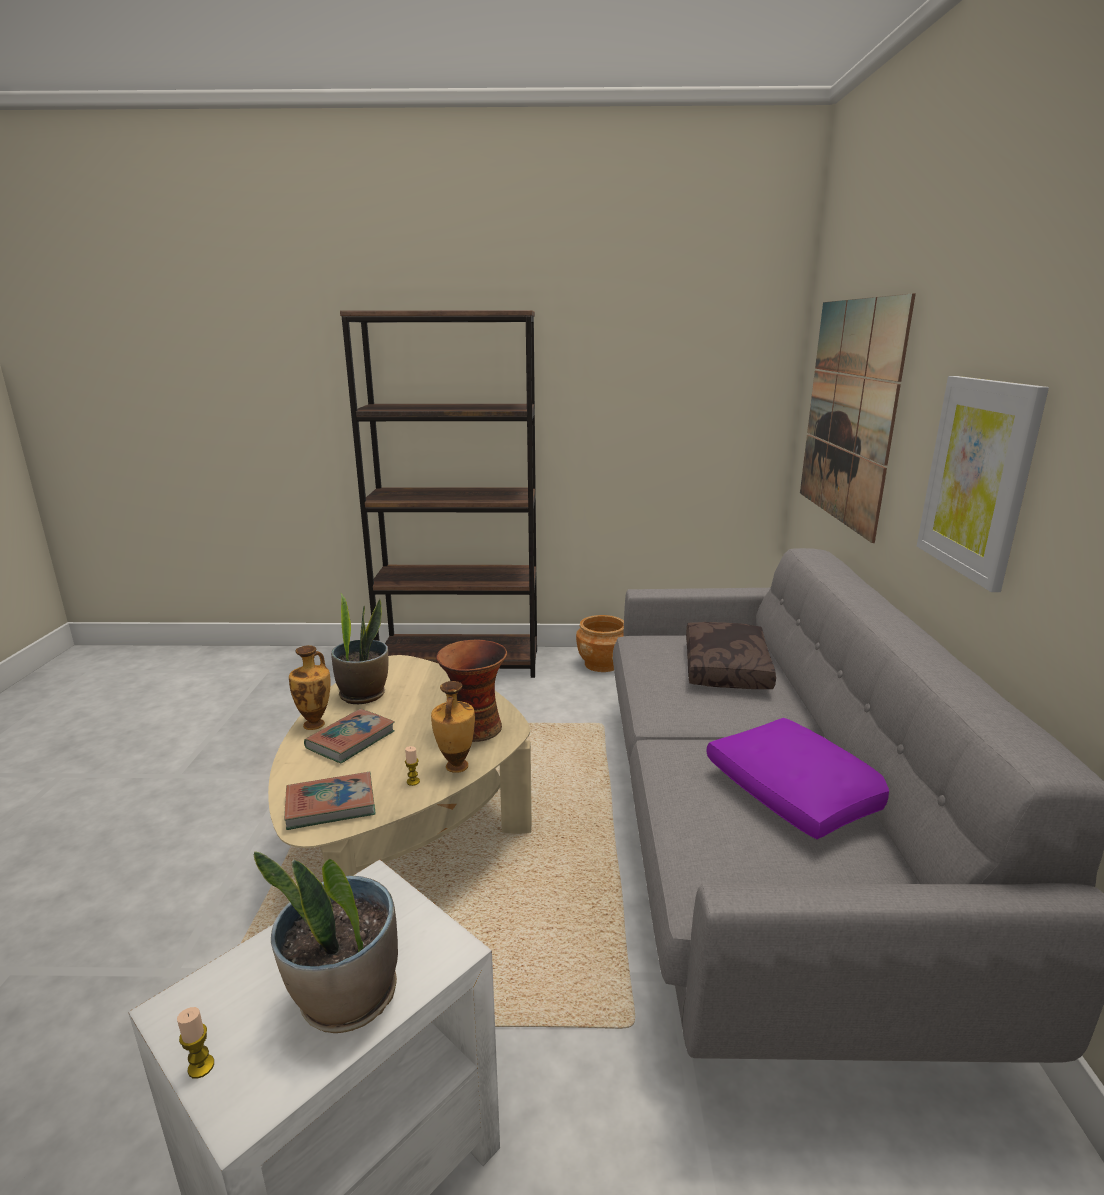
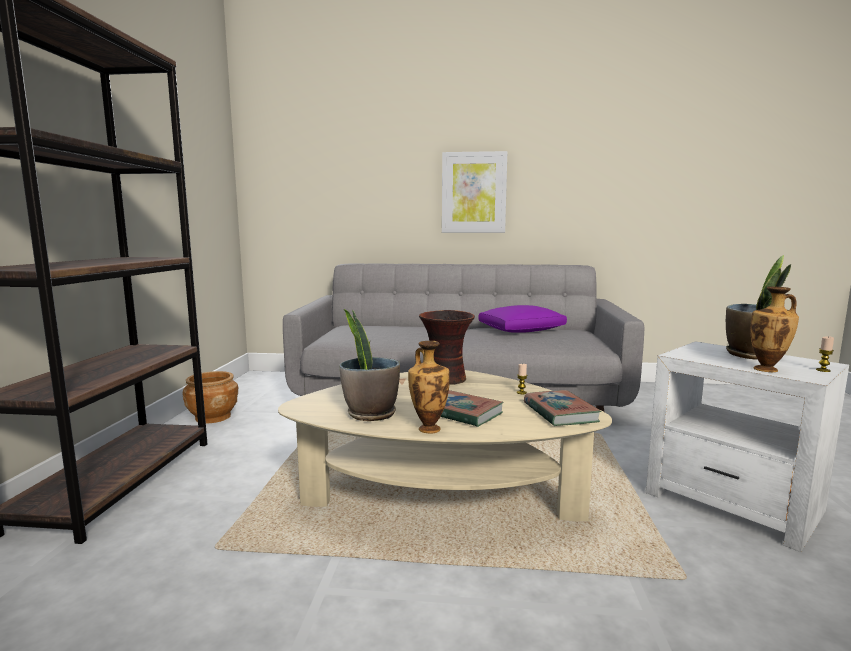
camera: 85 degrees left, 10 degrees down
(456, 767) = (500, 383): vase -> vase (767, 369)
(728, 668) = (390, 328): brown pillow -> none
(849, 412) = (331, 182): picture -> none

